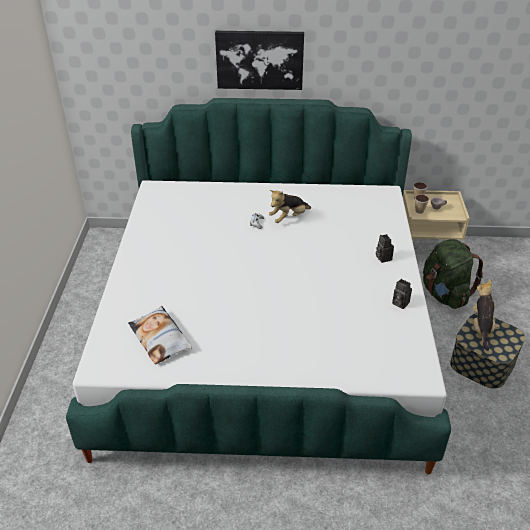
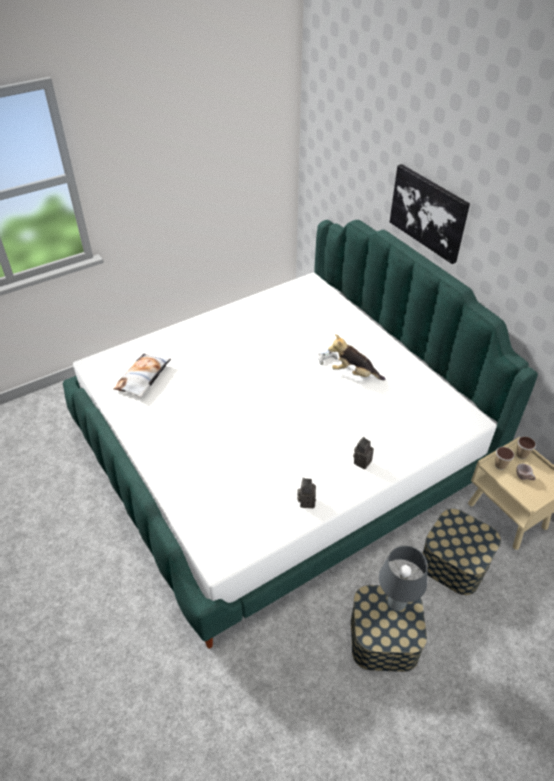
camera: 55 degrees right, 5 degrees up
(444, 294) = (455, 562): green backpack -> storage box
(481, 327) = (395, 603): plush toy -> grey table lamp

